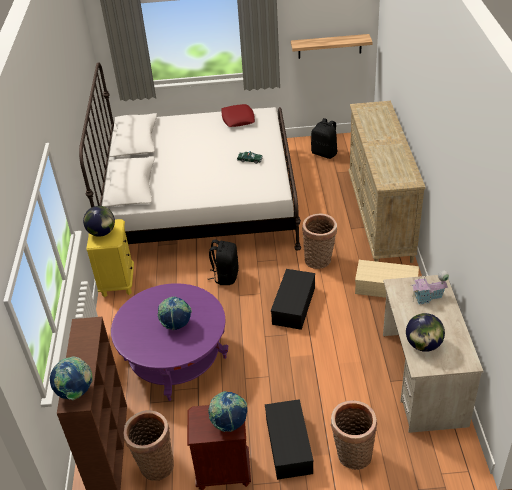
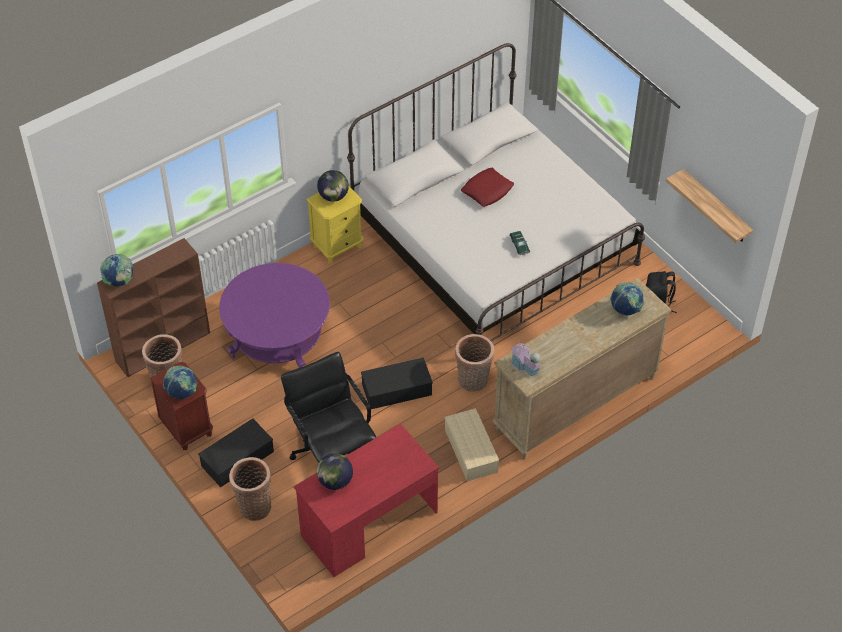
camera: 55 degrees right, 10 degrees up
(176, 325) = (275, 311): globe -> globe (625, 310)
(225, 276) = (400, 319): black backpack -> none
(238, 119) = (585, 199): red pillow -> red pillow (487, 190)
(328, 372) = (331, 451): none -> black office chair
(423, 378) = (369, 524): beige desk -> red desk
(428, 297) = (397, 464): toy house -> toy house (524, 367)

